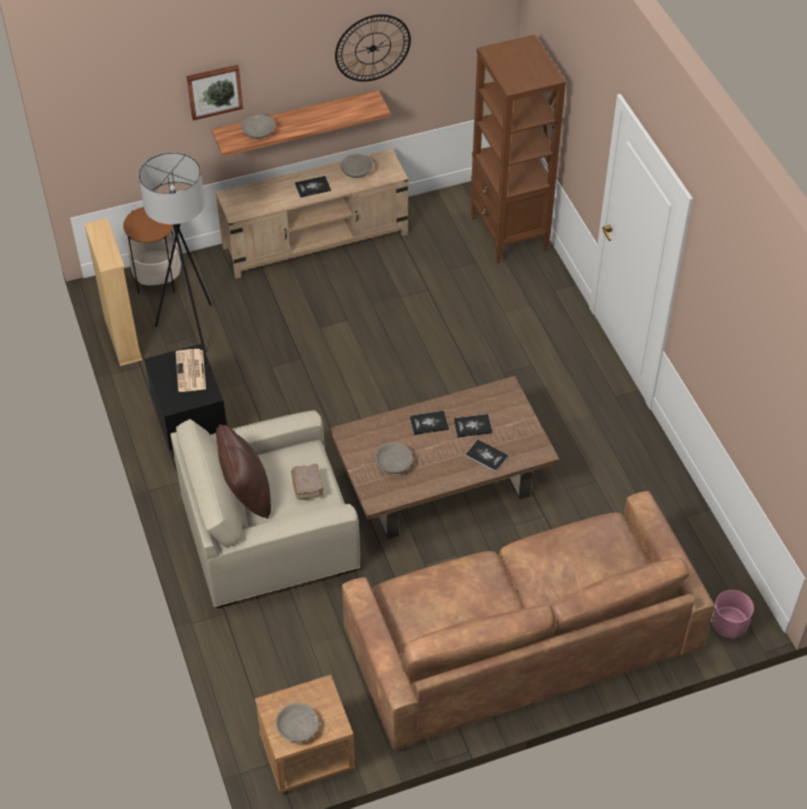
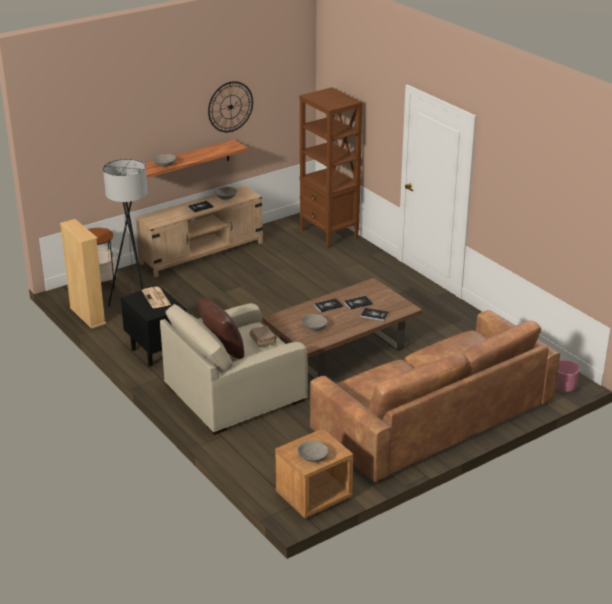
camera: 15 degrees left, 20 degrees down
(214, 91) = (134, 136): picture -> none

